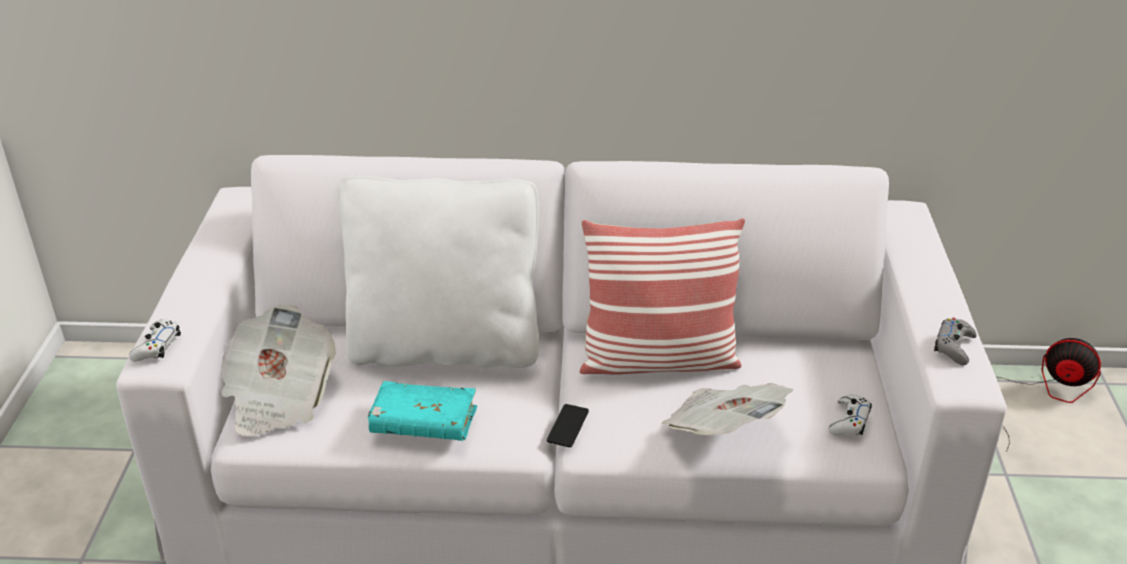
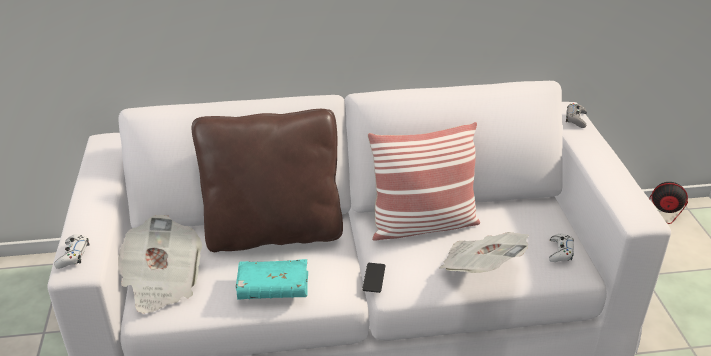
camera: 10 degrees left, 0 degrees up
(445, 347) = (273, 232): white pillow -> brown pillow
(954, 347) = (626, 194): grey game controller -> grey game controller (575, 119)

